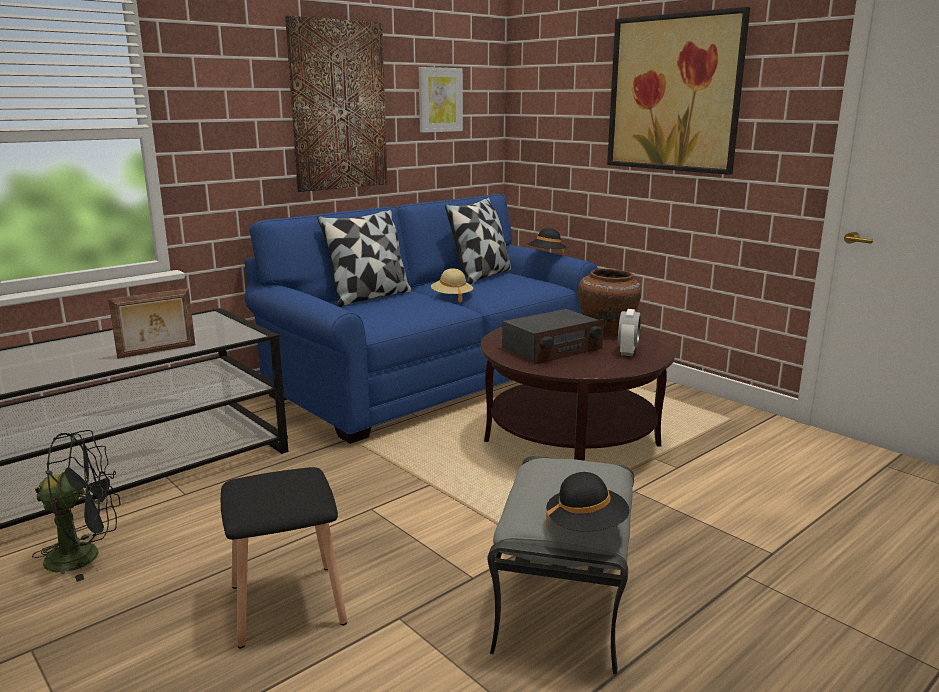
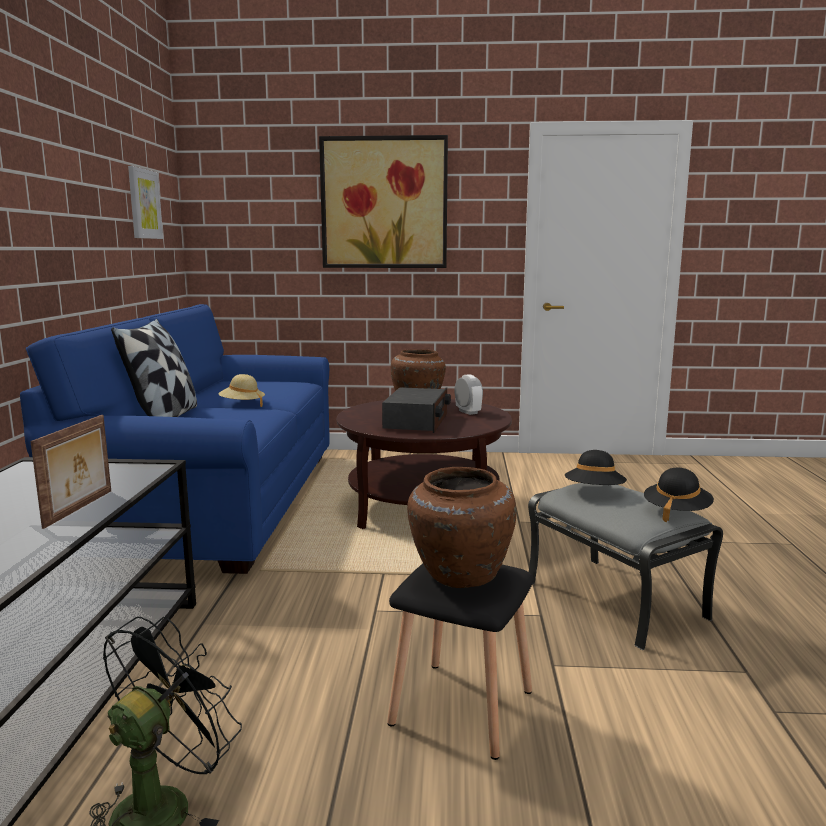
camera: 45 degrees left, 5 degrees down
(272, 486) = (459, 575): none -> brown vase
(338, 106) = (76, 201): picture -> none
(481, 276) = (225, 385): pillow -> none
(546, 255) = (277, 357): black hat -> black hat (594, 492)

